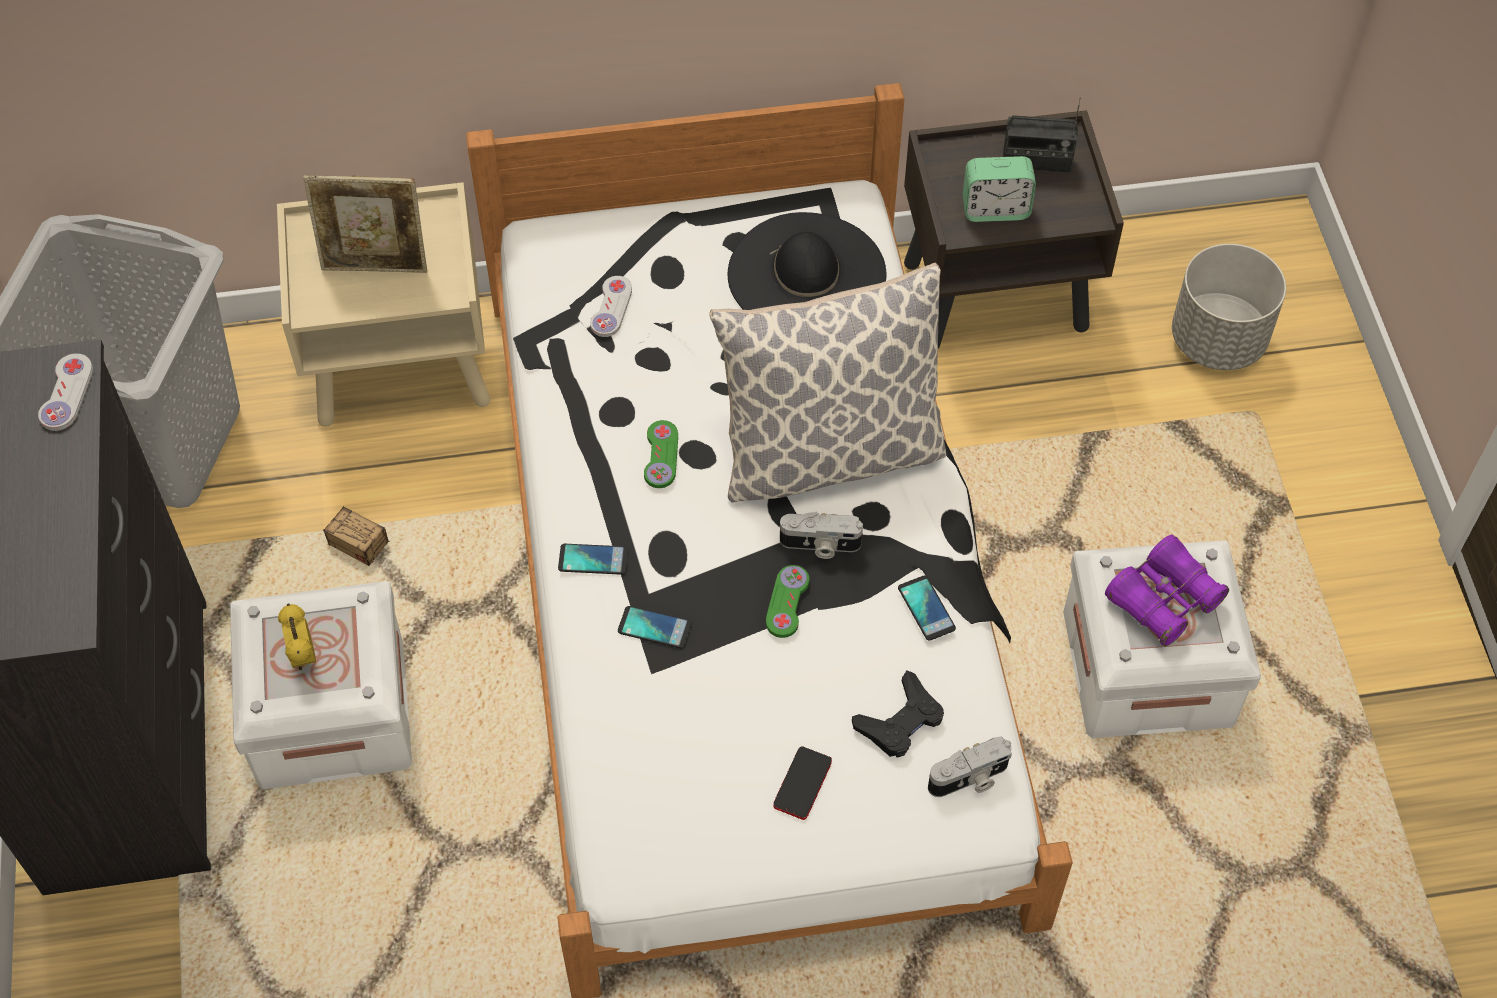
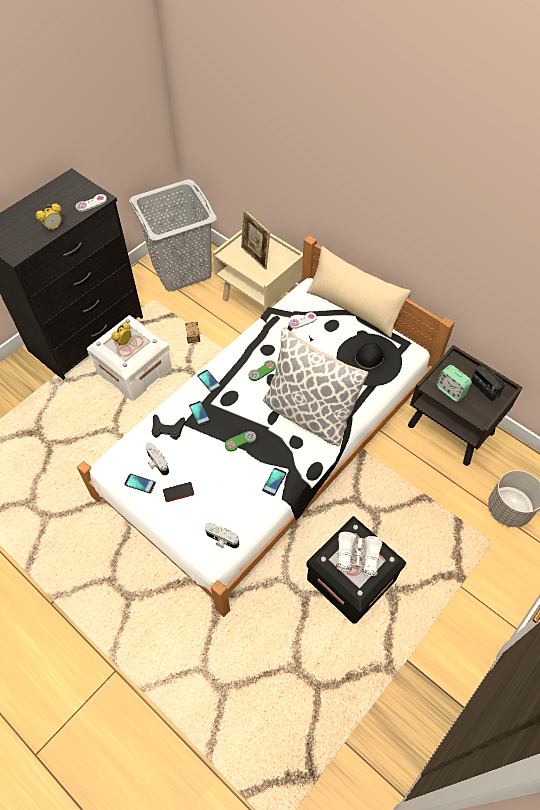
camera: 50 degrees right, 0 degrees up
(60, 503) = (53, 227): none -> alarm clock
(660, 208) = (353, 307): none -> beige pillow
(720, 839) = (140, 483): none -> phone
(820, 545) = (270, 435): camera -> camera (156, 463)
(900, 721) = (225, 504): black game controller -> black game controller (167, 429)
(1147, 667) = (351, 578): white storage box -> black storage box
(1163, 600) = (357, 556): purple binoculars -> white binoculars

